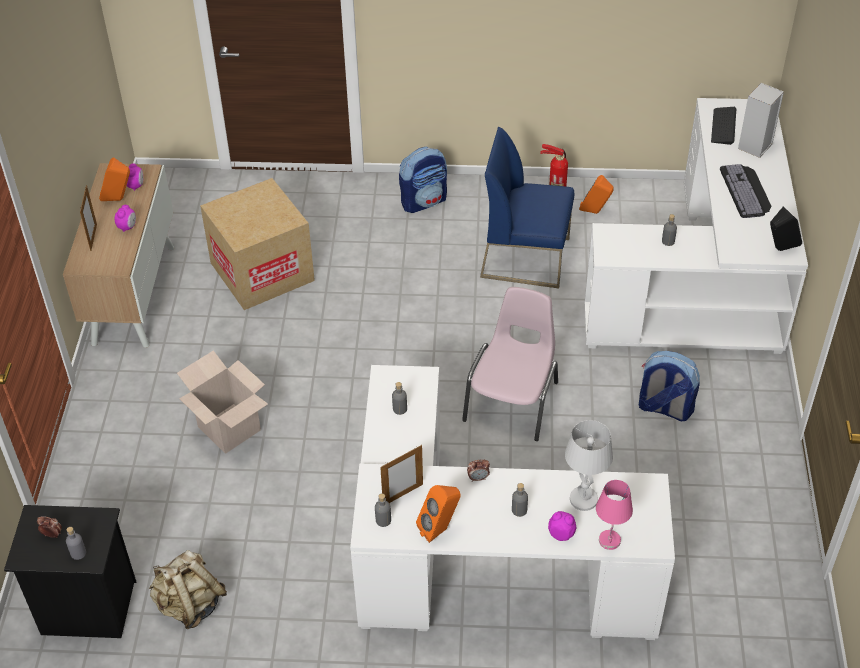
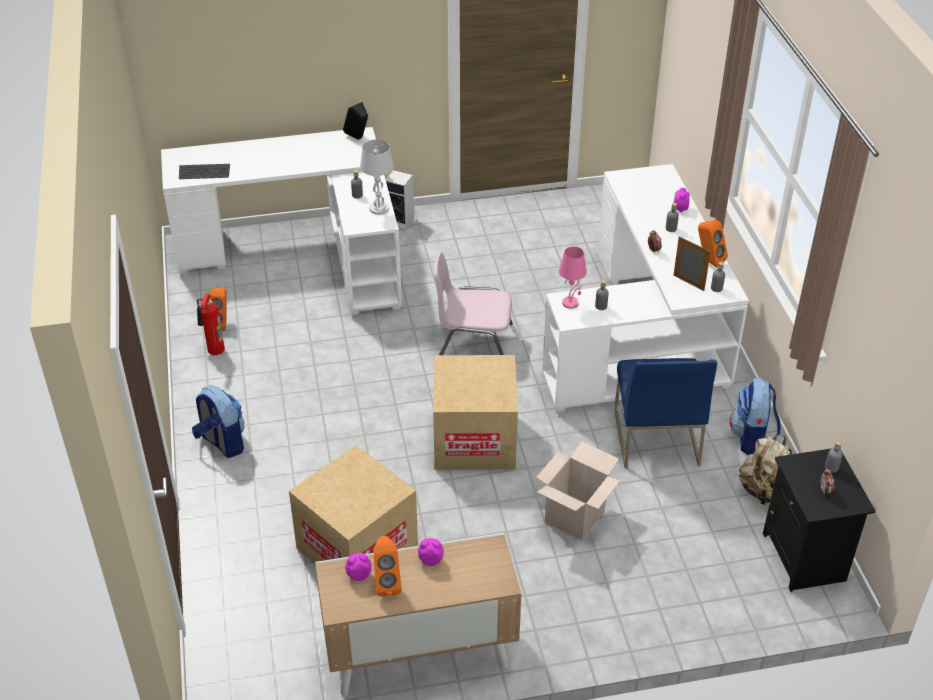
camera: 105 degrees left, 5 degrees down
(93, 237) = (456, 585): picture frame -> none
(362, 373) = (474, 440): none -> cardboard box
(526, 257) = (293, 359): blue chair -> blue chair (655, 436)
(584, 499) = (645, 202): white table lamp -> white table lamp (379, 208)
(610, 541) = (674, 189): pink table lamp -> pink table lamp (570, 303)
(664, 408) = (452, 263): backpack -> backpack (752, 438)
(747, 191) = (291, 156): keyboard -> none
(755, 147) = (231, 155): speaker -> speaker (401, 221)

